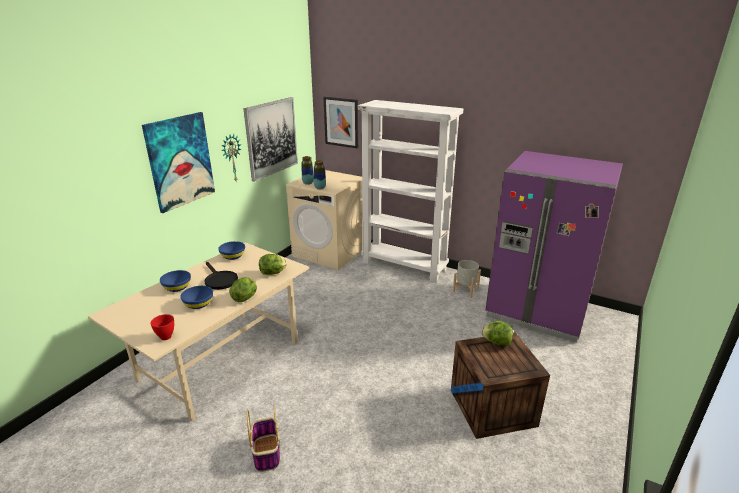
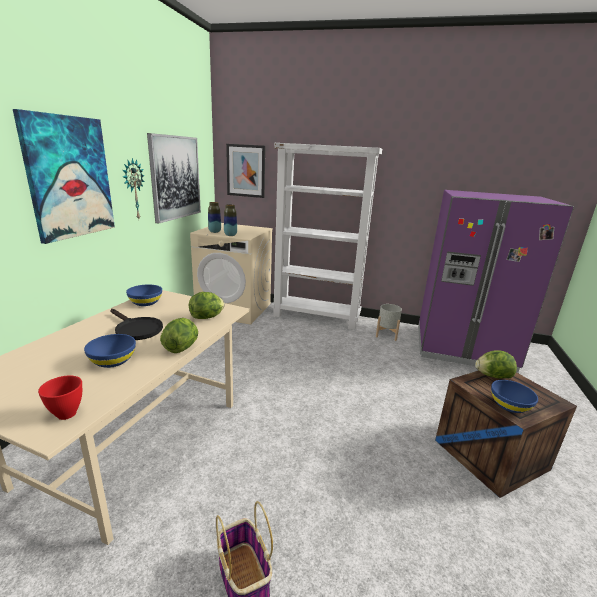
camera: 15 degrees left, 5 degrees down
(177, 287) = (73, 342): blue bowl -> blue bowl (509, 405)

